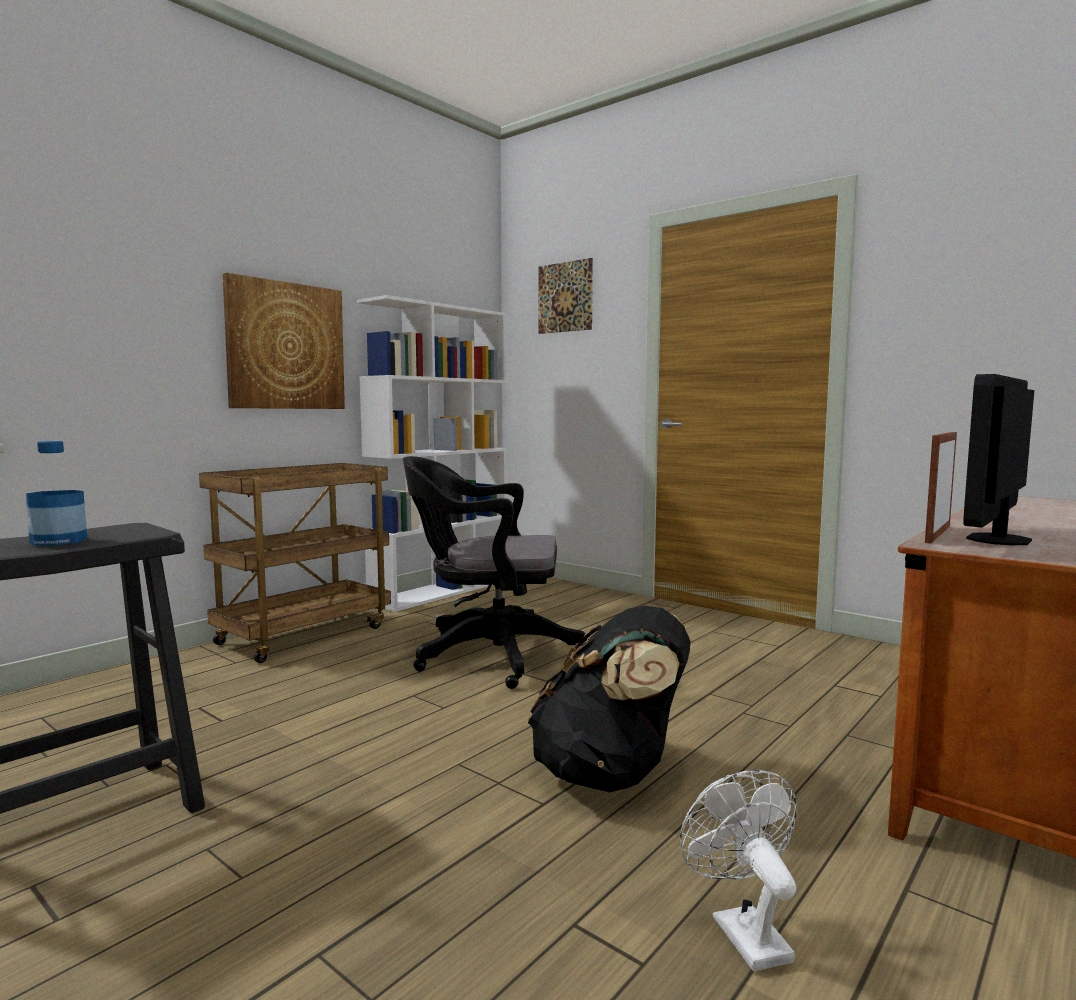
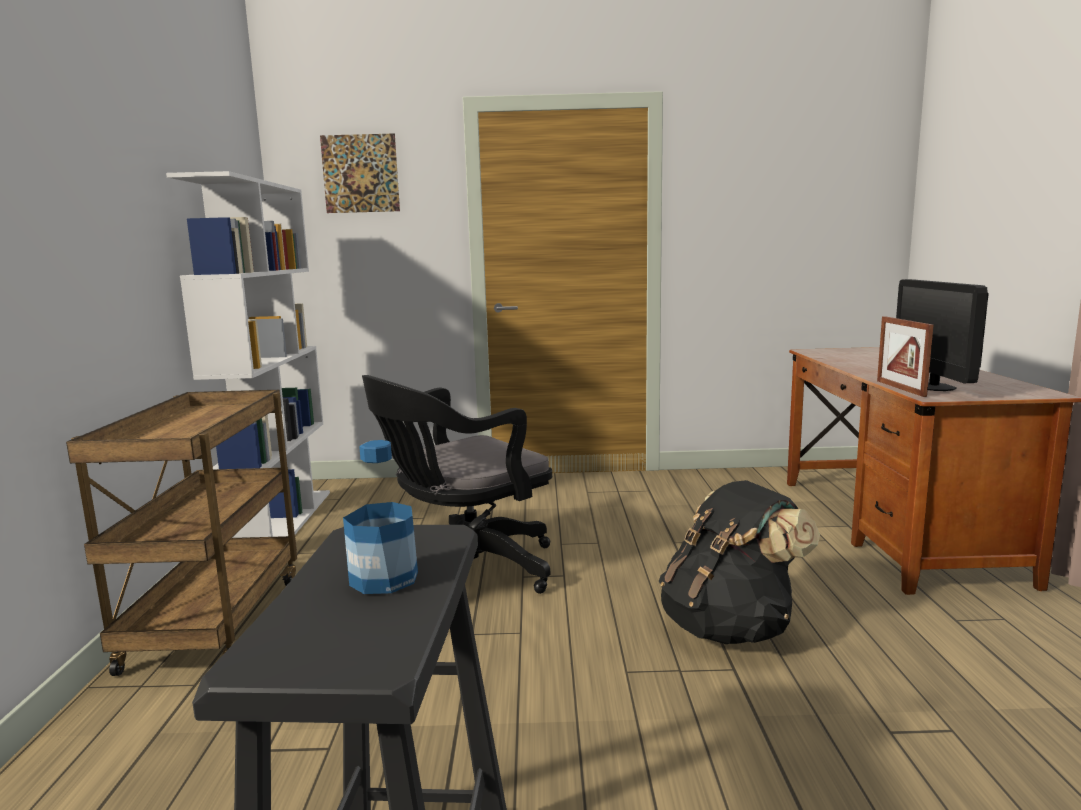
camera: 40 degrees left, 5 degrees up
(285, 346) = (110, 241): picture -> none
(742, 931) = (949, 683): white fan -> none

